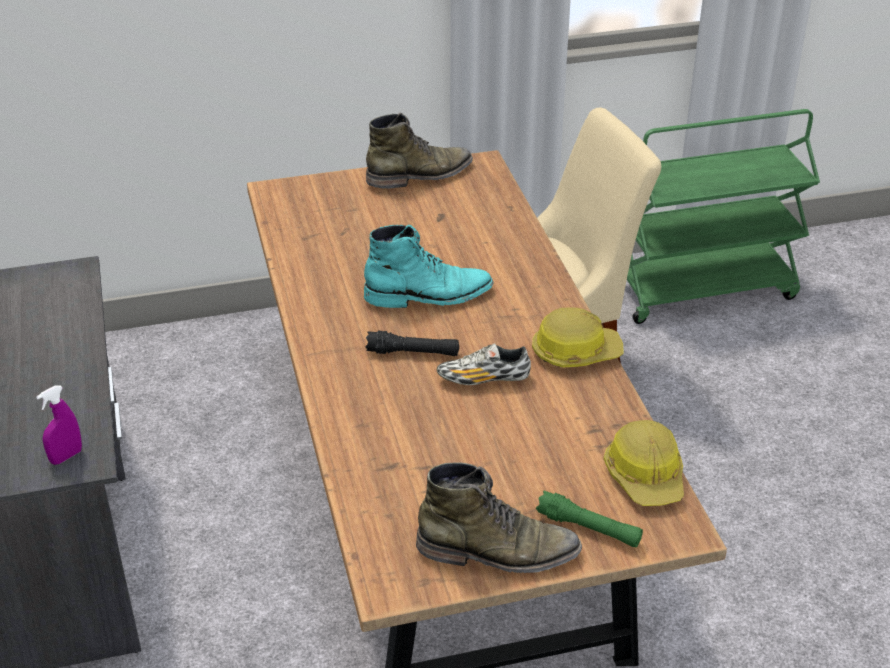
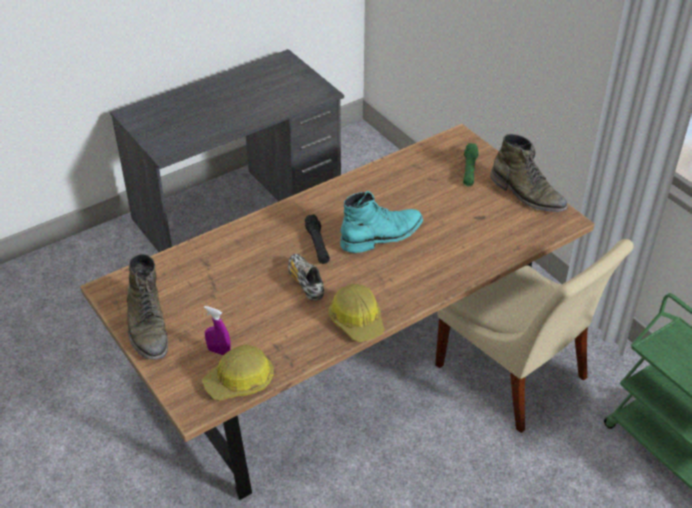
camera: 70 degrees right, 5 degrees up
(66, 456) = (167, 145): purple spray bottle -> purple spray bottle (219, 351)
(429, 296) = (382, 236): turquoise boot -> turquoise boot turned 90 degrees counterclockwise
(589, 528) = (180, 363): green flashlight -> green flashlight (469, 170)

